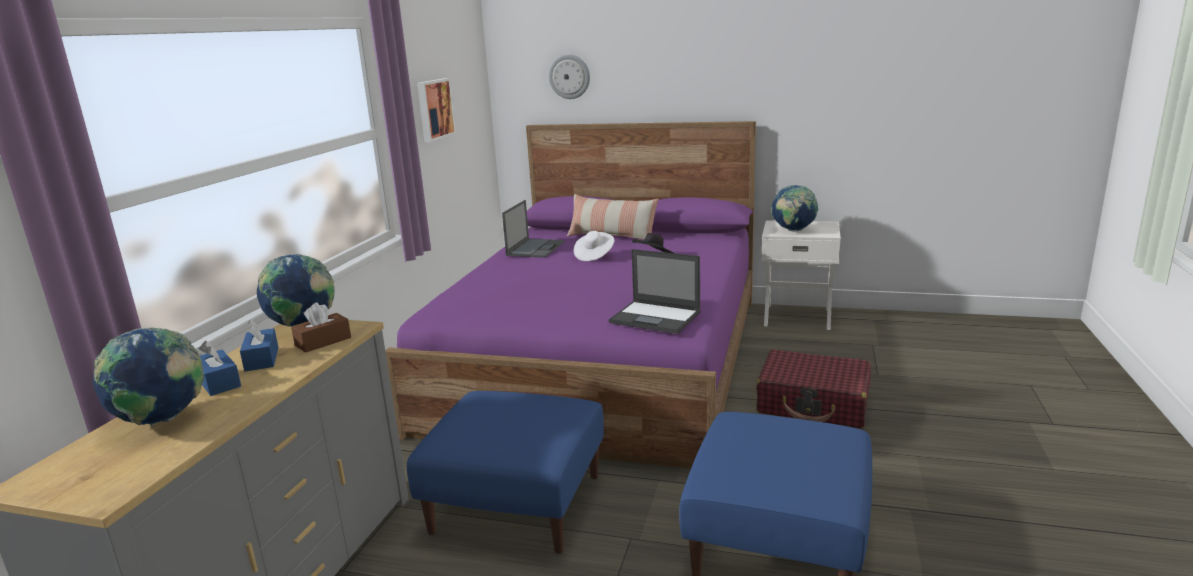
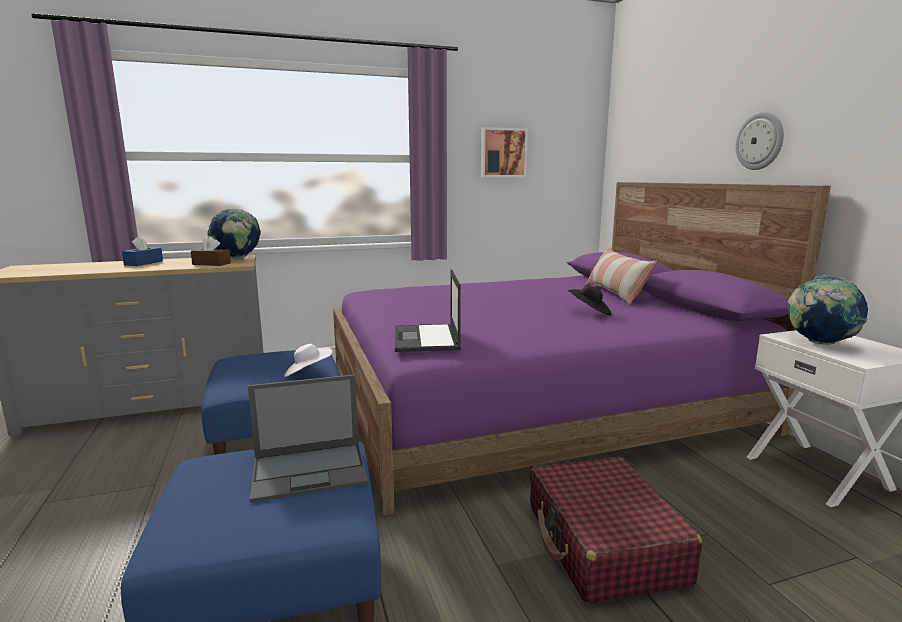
camera: 55 degrees right, 5 degrees down
(162, 420) = (91, 266): globe -> none
(262, 359) = (180, 262): blue tissue box -> none
(535, 248) = (535, 283): laptop -> laptop (311, 470)
(569, 76) = (657, 134): wall clock -> wall clock (760, 141)
(594, 256) = (548, 297): white hat -> white hat (308, 373)

